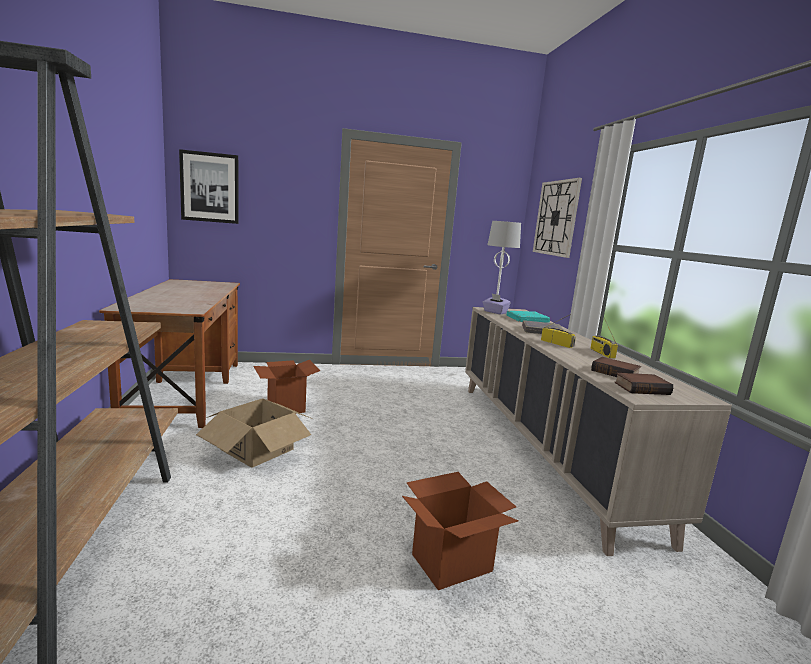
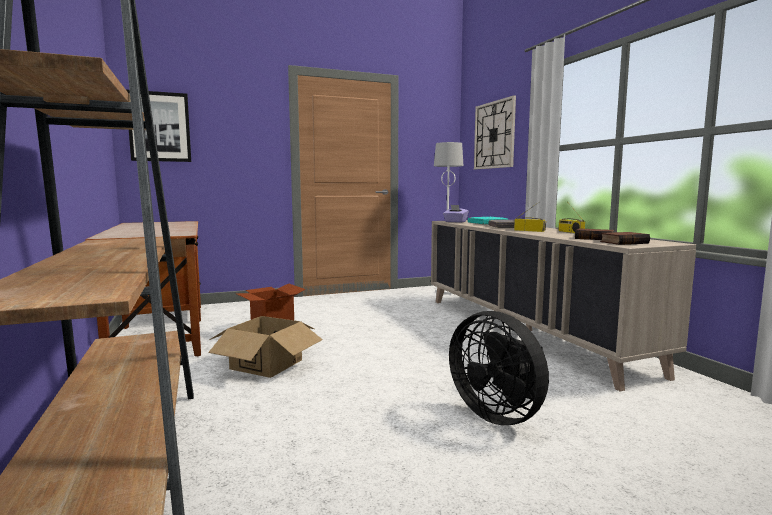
camera: 10 degrees left, 5 degrees down
(452, 562) = (499, 414): cardboard box -> black fan

